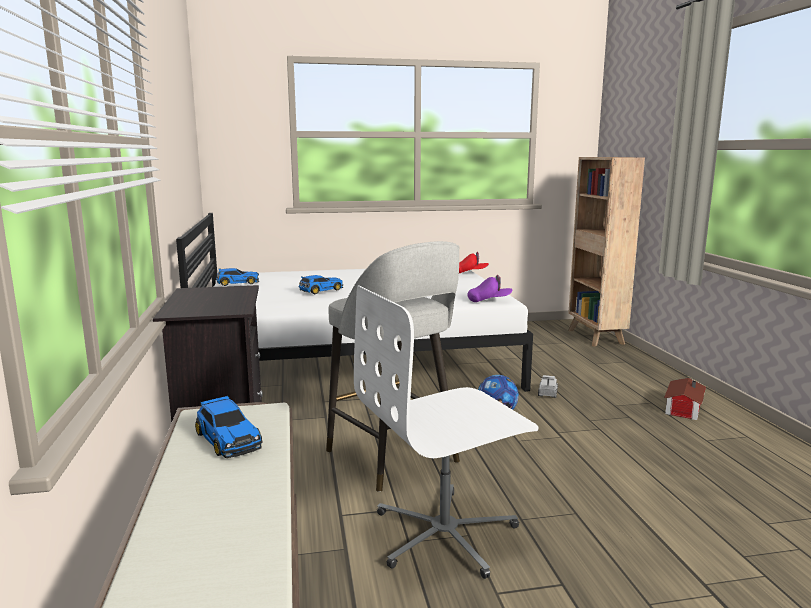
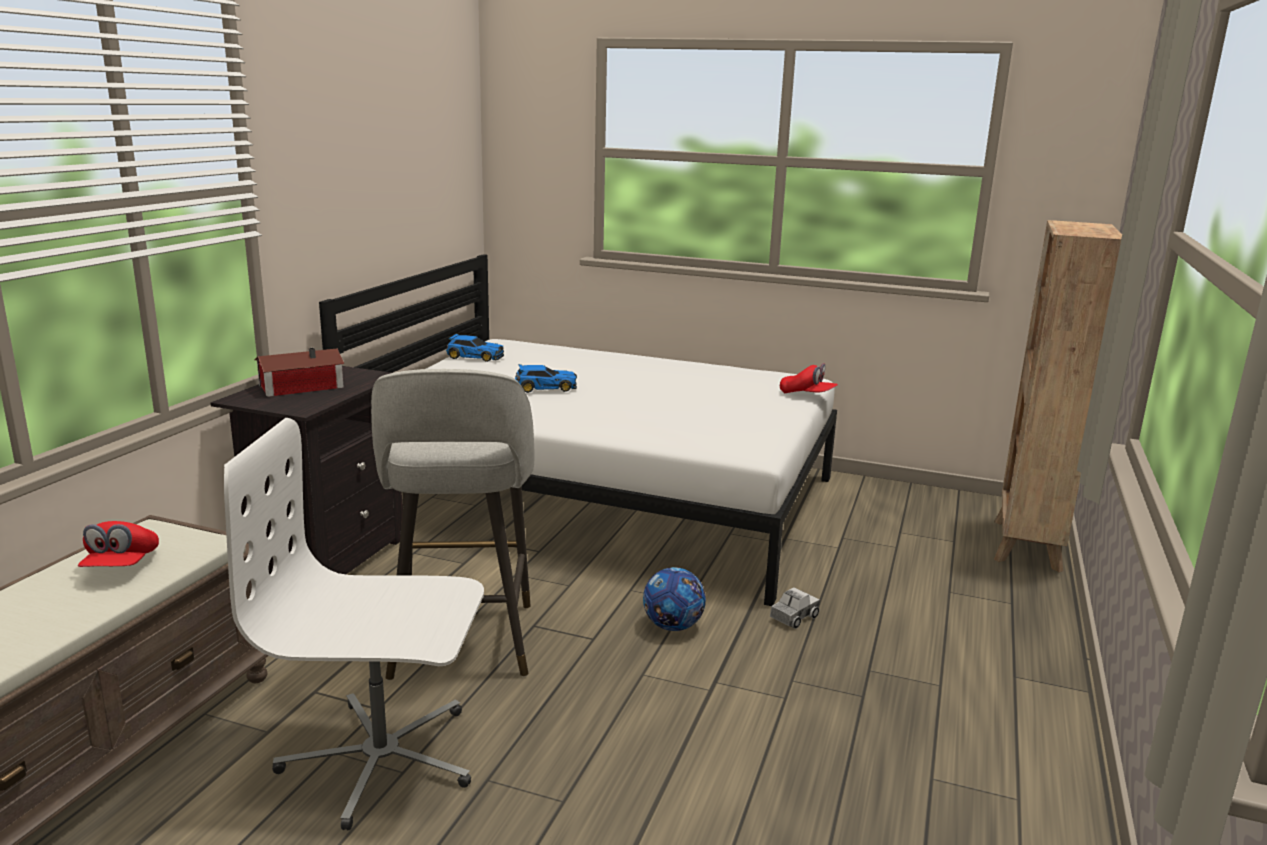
camera: 30 degrees right, 5 degrees up
(228, 439) = (121, 566): toy car -> red cap
(489, 300) = (728, 452): purple cap -> none
(682, 408) = (978, 712): toy house -> toy house (298, 386)

